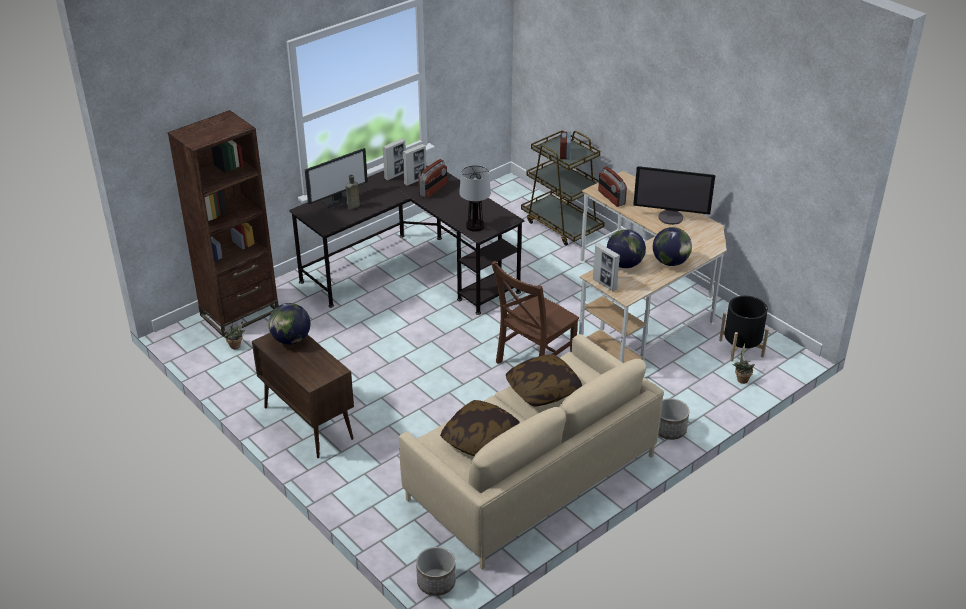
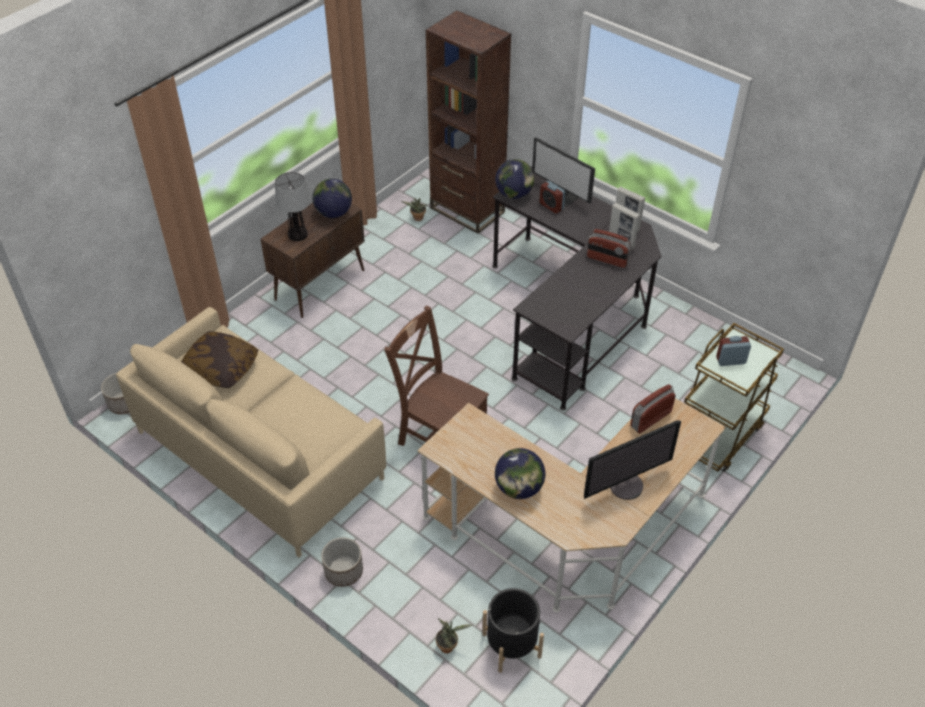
camera: 80 degrees right, 10 degrees up
(352, 206) = (551, 206): brown bottle -> alarm clock
(475, 226) = (544, 302): table lamp -> table lamp (298, 234)
(543, 390) = (298, 408): pillow -> none
(604, 284) = (456, 426): picture frame -> none
(624, 264) = (502, 442): globe -> globe (514, 194)
(671, 217) = (626, 484): monitor -> monitor turned 120 degrees counterclockwise

